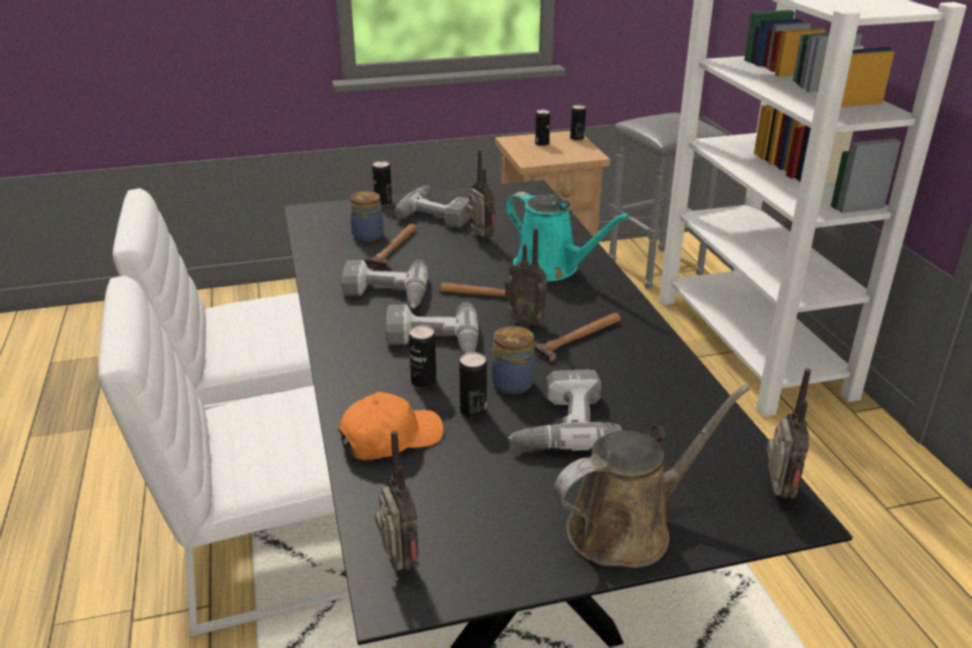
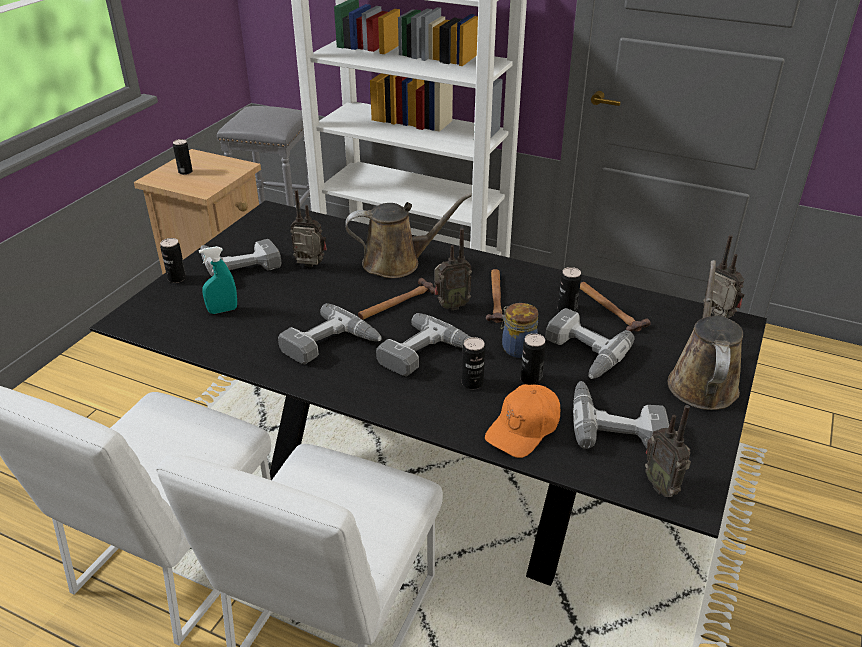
camera: 50 degrees left, 5 degrees up
(369, 235) = (223, 310): jar -> turquoise spray bottle
(390, 438) = (524, 428): orange cap -> orange cap turned 150 degrees counterclockwise
(395, 248) = (264, 308): hammer -> hammer (609, 308)
(399, 565) = (662, 485): radio -> radio turned 135 degrees counterclockwise
(469, 492) = (616, 423): none -> power drill
(551, 268) = (397, 262): turquoise watering can -> brown watering can
(577, 138) = (205, 156): can -> can (567, 309)

